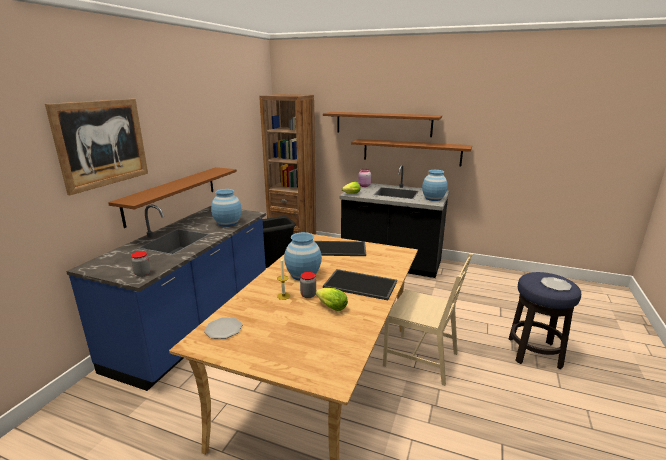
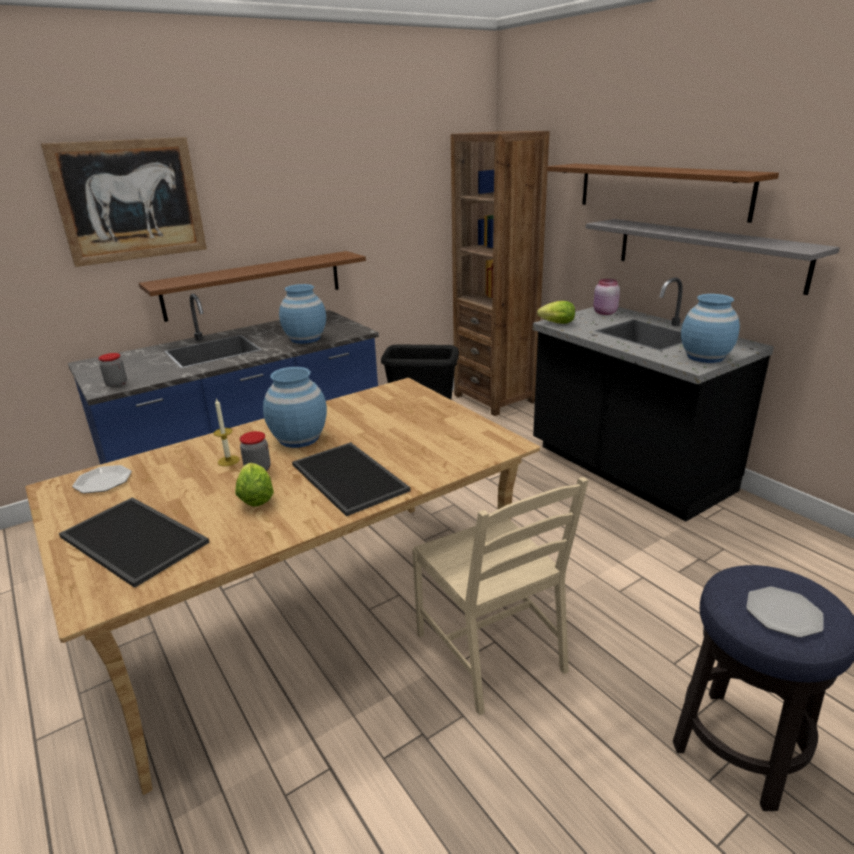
camera: 35 degrees right, 5 degrees up
(338, 248) = (411, 411): tray -> tray (136, 539)
(411, 152) = (707, 253): brown shelf -> grey shelf

